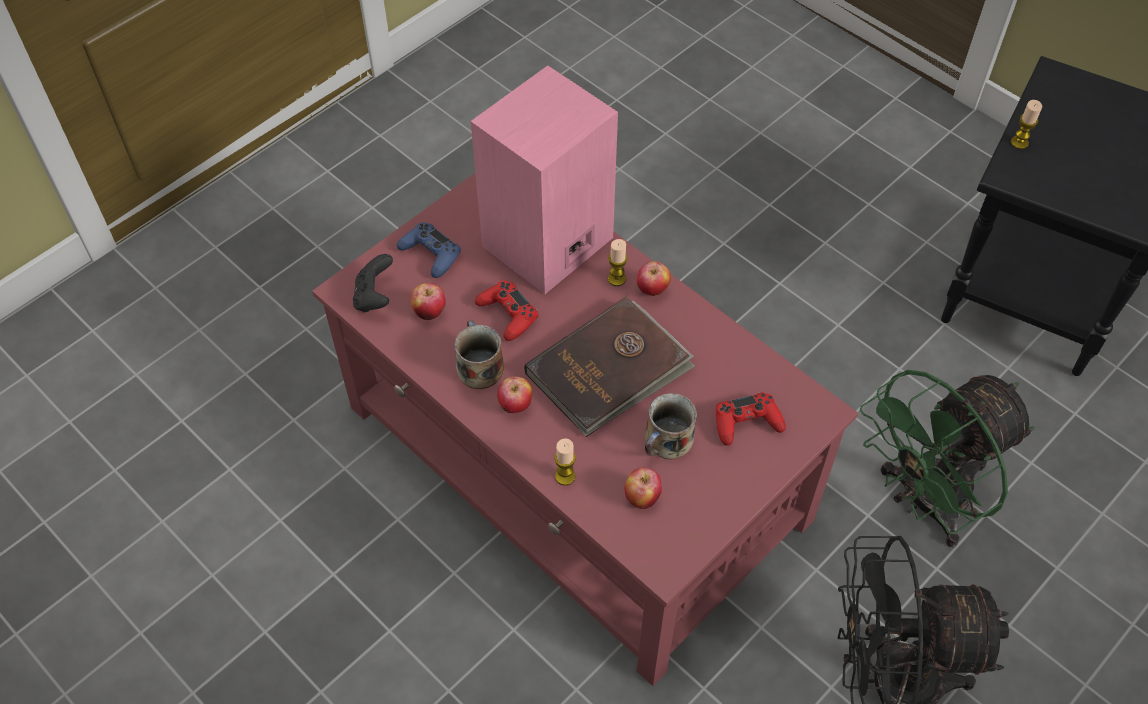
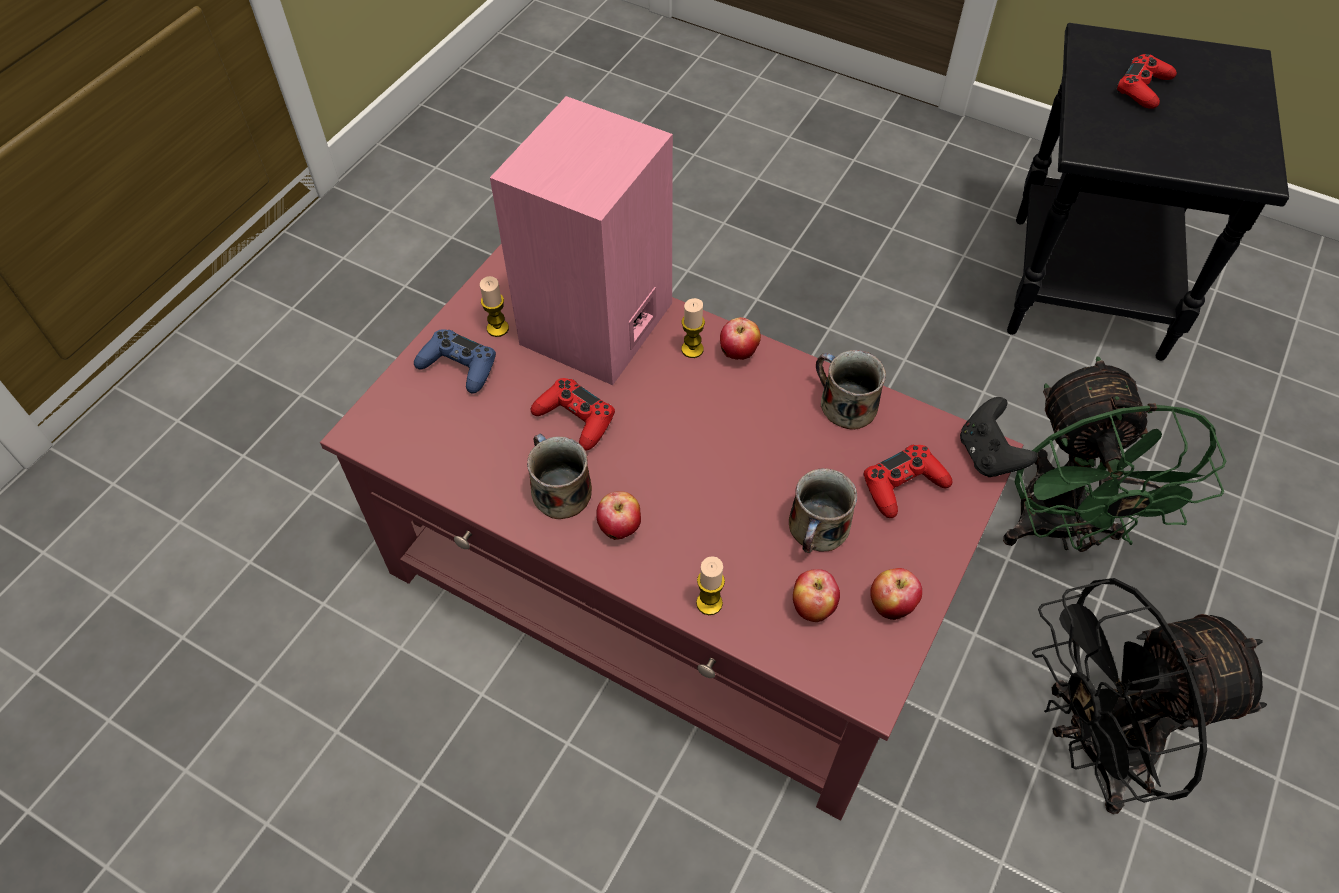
camera: 15 degrees left, 0 degrees up
(374, 297) = (403, 433): black game controller -> black game controller (988, 455)
(429, 312) = (478, 436): apple -> apple (891, 605)
(609, 370) = (720, 459): brown book -> none
(724, 349) = (845, 404): none -> mug
(923, 502) = (1059, 530): green fan -> green fan turned 45 degrees counterclockwise
(1019, 142) = (1085, 112): candle -> candle (497, 328)
(1082, 130) = (1142, 88): none -> red game controller

